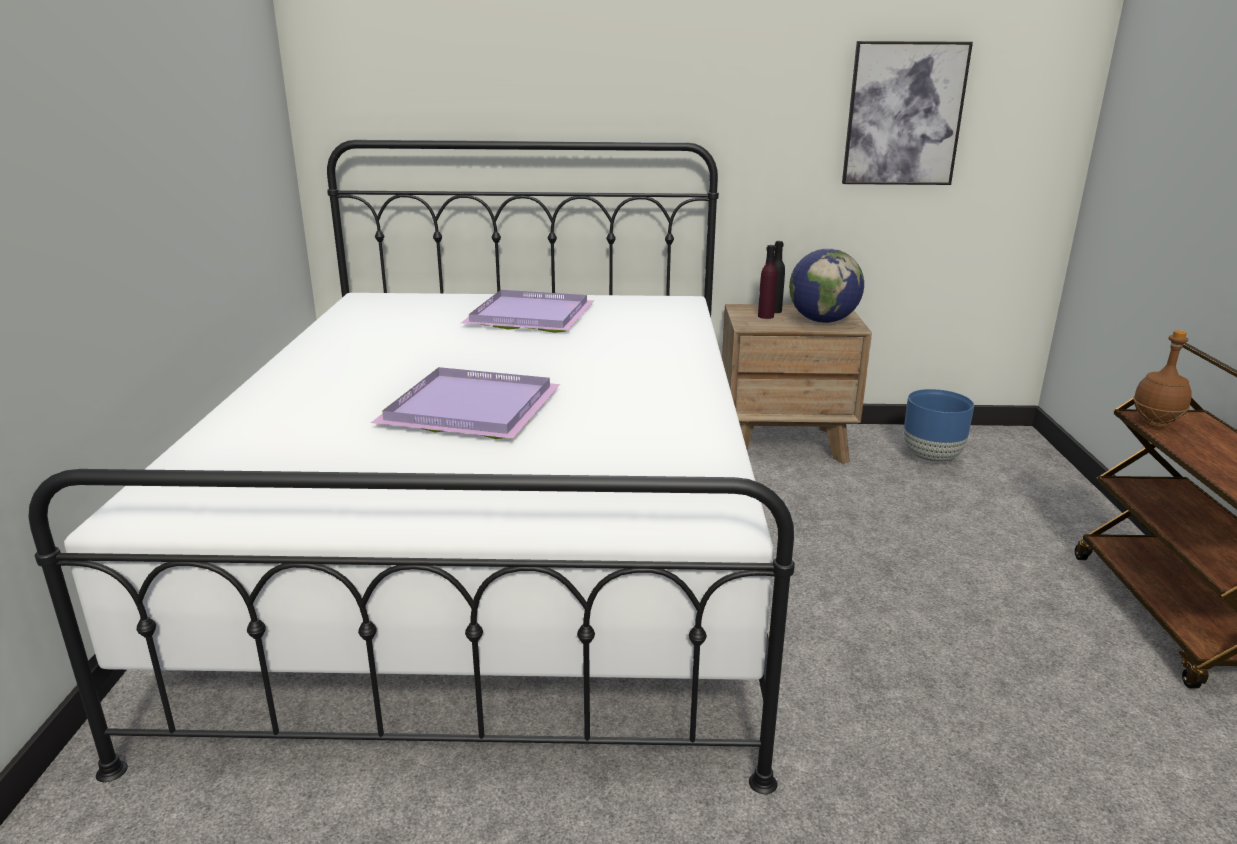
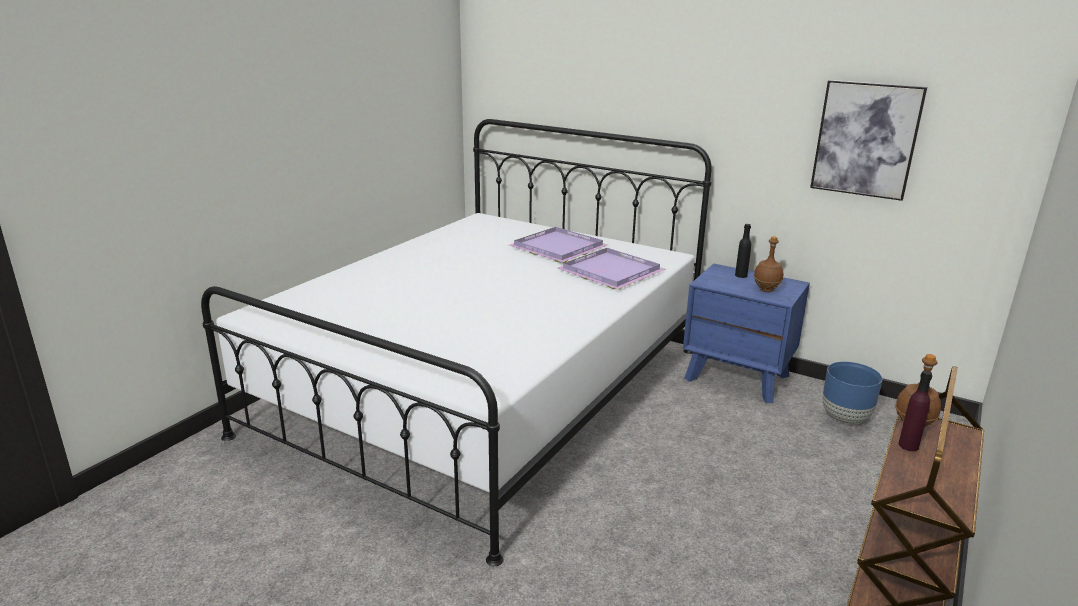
camera: 30 degrees right, 0 degrees up
(472, 410) = (448, 300): purple tray -> purple tray (611, 273)
(765, 316) = (728, 278): purple bottle -> purple bottle (908, 445)
(784, 443) = (737, 377): brown nightstand -> blue nightstand
(822, 321) = (766, 290): globe -> brown bottle

